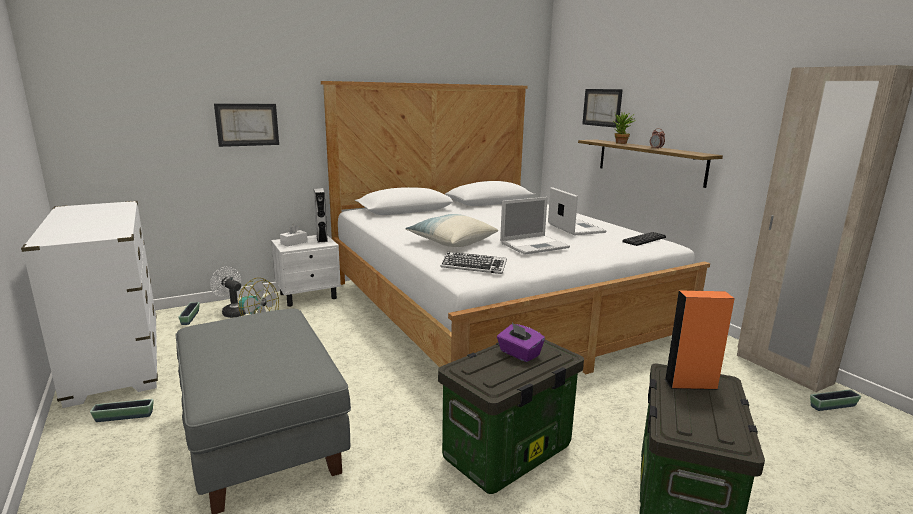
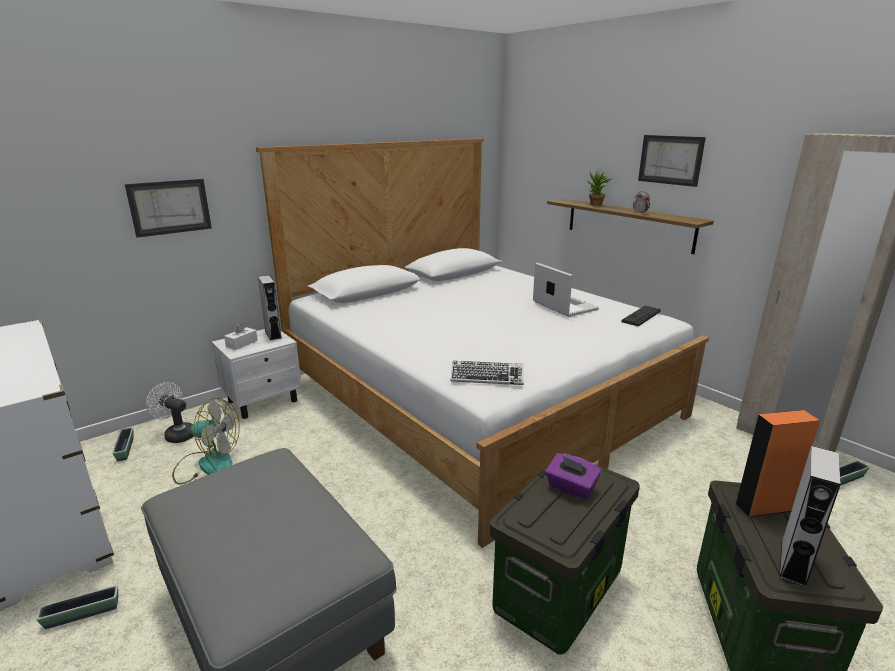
camera: 10 degrees left, 5 degrees up
(451, 242) = (443, 340): pillow -> none
(535, 245) = (537, 336): laptop -> none
(602, 107) = (570, 164): picture -> picture (670, 160)
(694, 421) = (793, 562): none -> grey speaker

